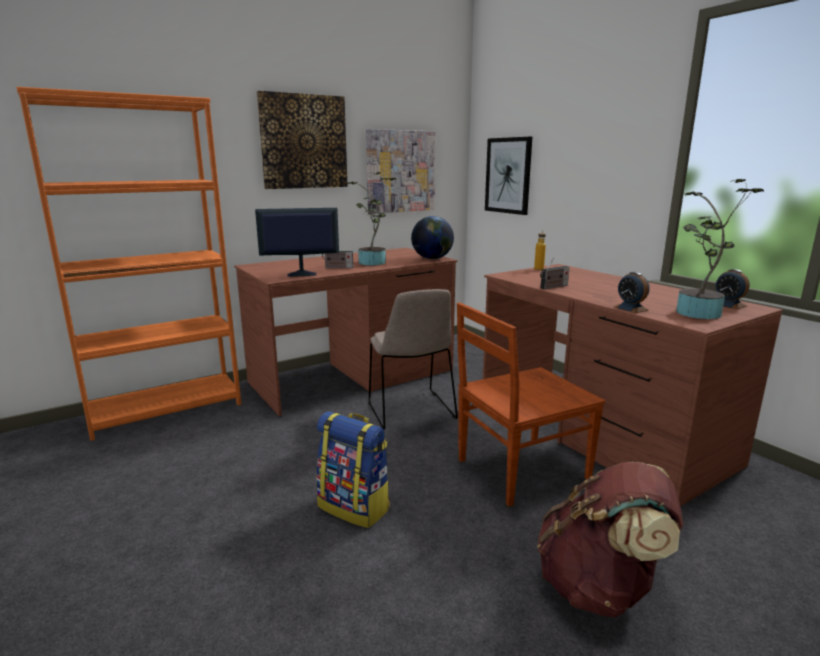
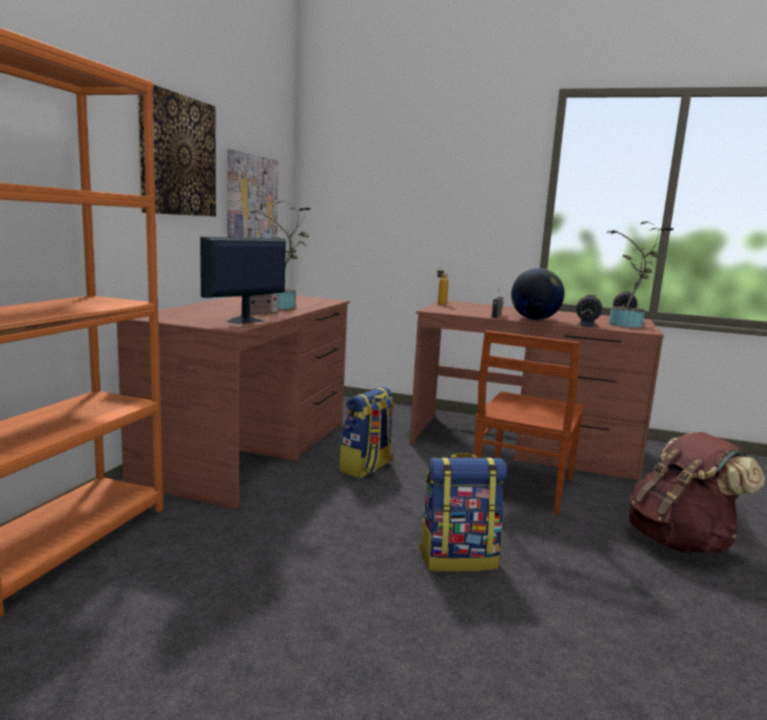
camera: 40 degrees left, 5 degrees down
(411, 412) = (367, 468): beige chair -> backpack
(432, 258) = (324, 300): globe -> globe (534, 319)
(508, 175) = (356, 214): picture -> none

